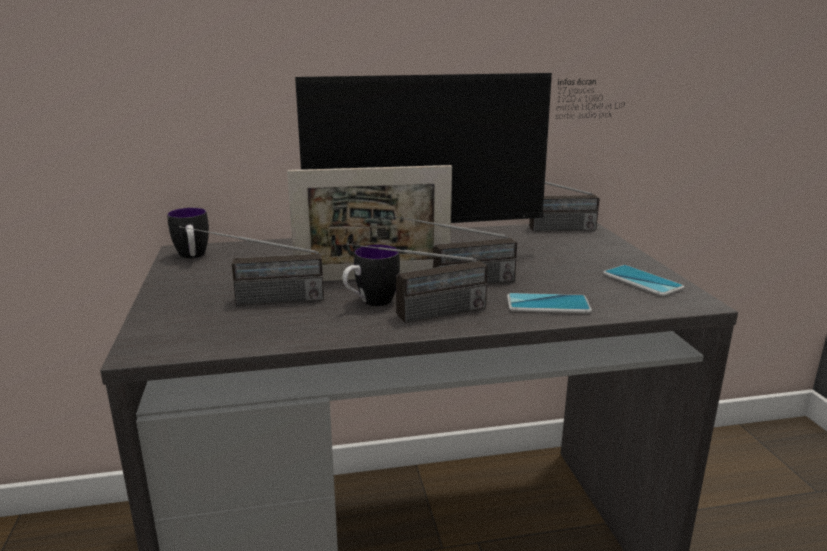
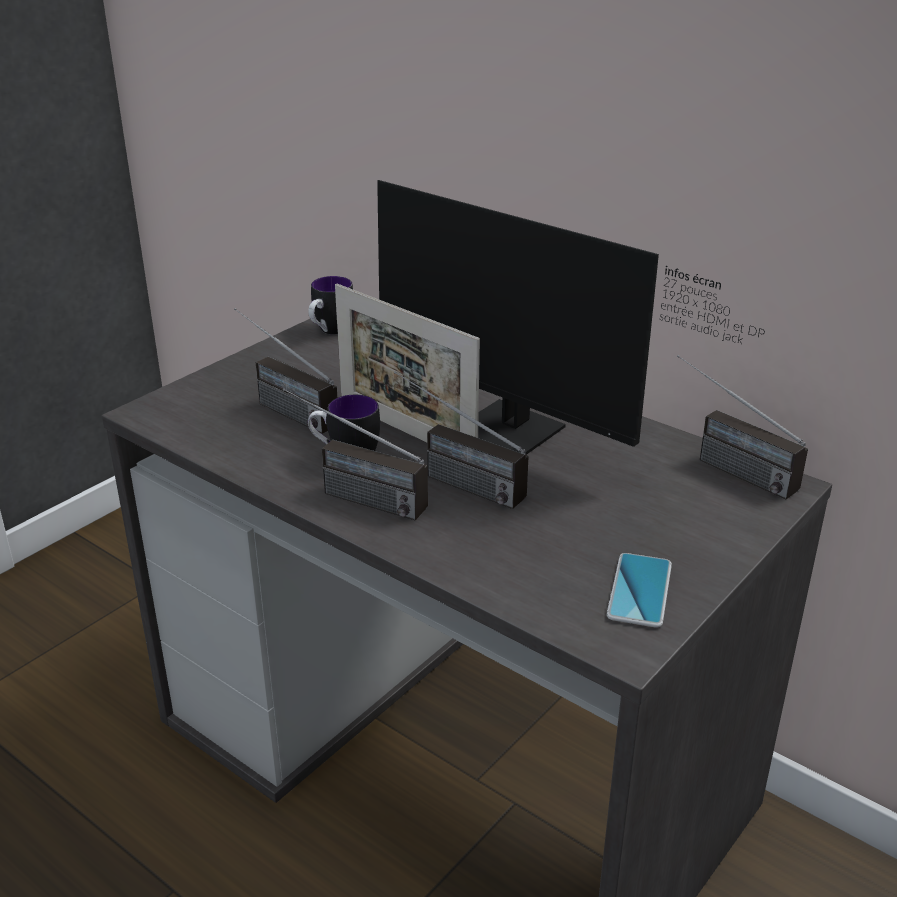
camera: 50 degrees right, 10 degrees up
(548, 304) = (475, 552): phone -> none

